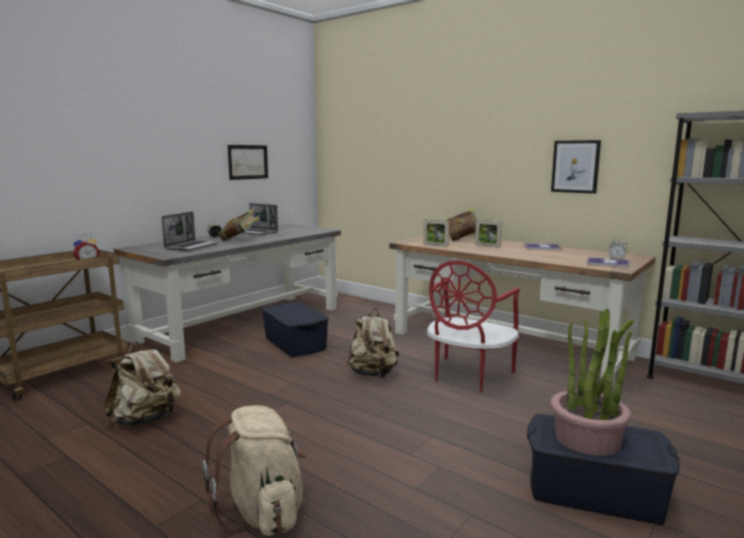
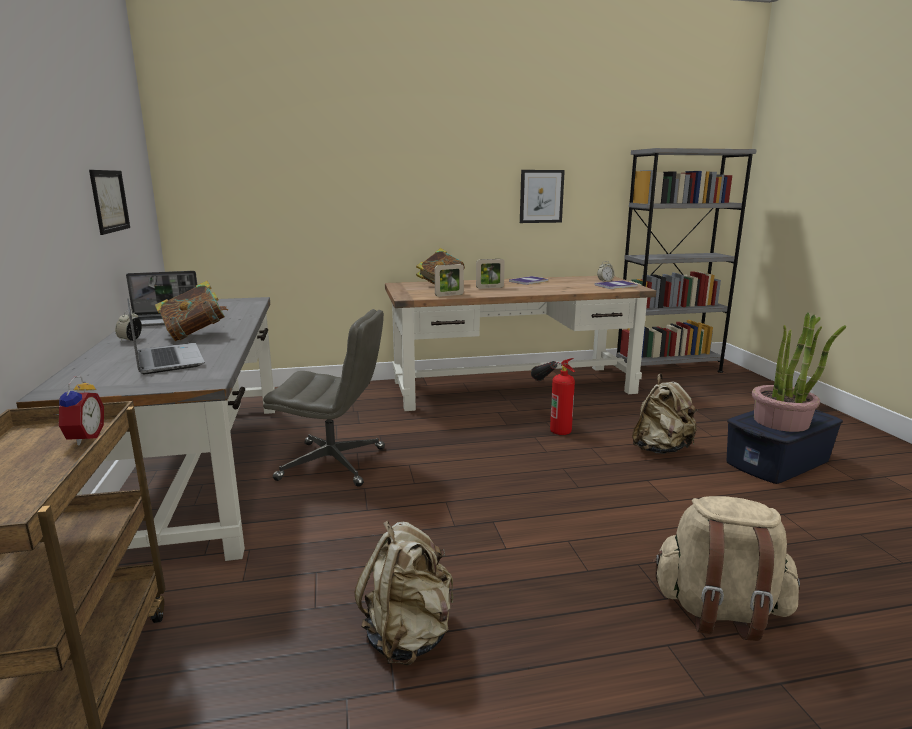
camera: 50 degrees left, 5 degrees up
(294, 343) = (334, 464): blue storage box -> grey office chair
(373, 374) = (488, 456): beige backpack -> beige backpack (661, 449)
(468, 375) = (551, 423): red chair -> fire extinguisher

